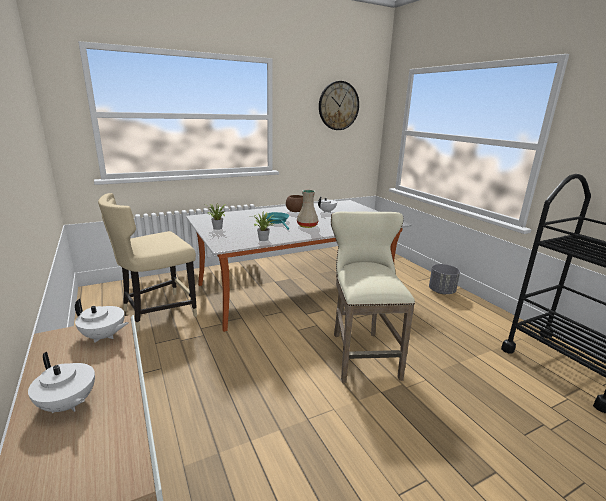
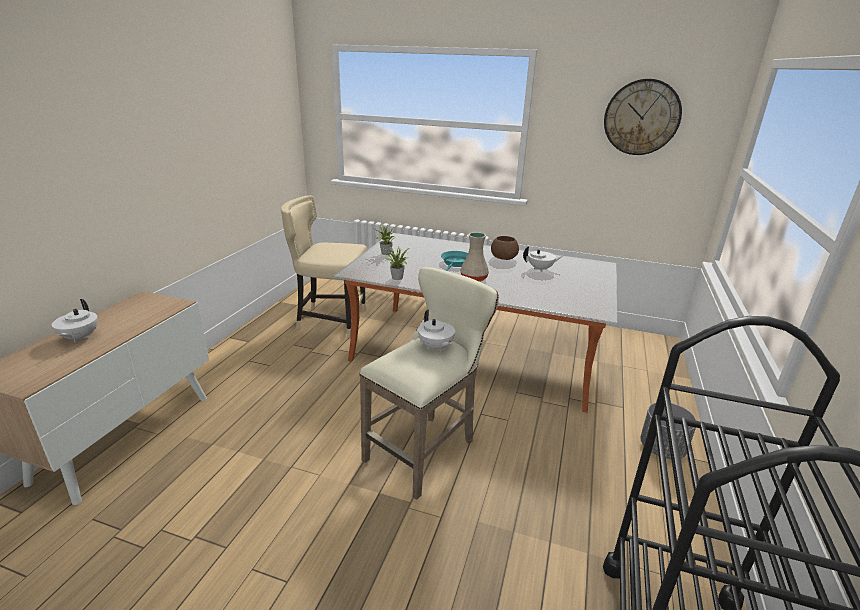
camera: 45 degrees right, 5 degrees up
(104, 336) = (159, 309): white teapot -> white teapot (435, 347)

